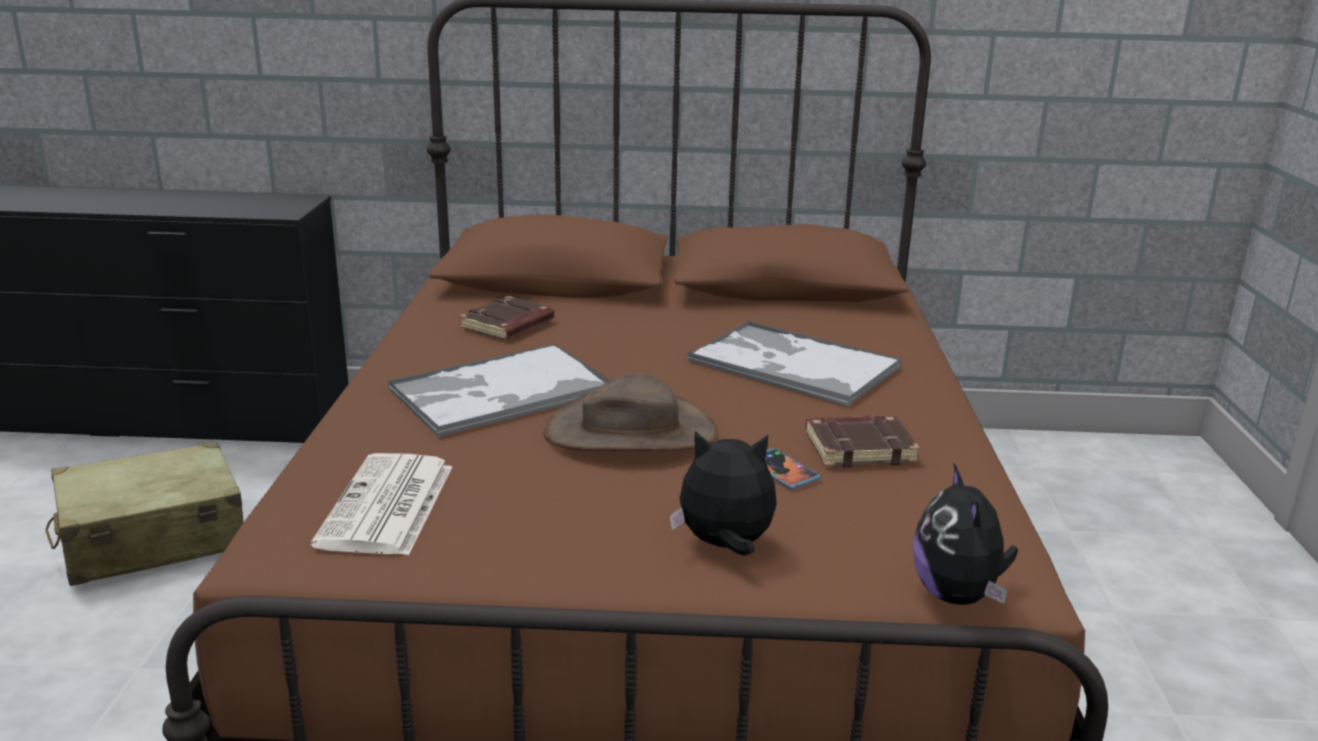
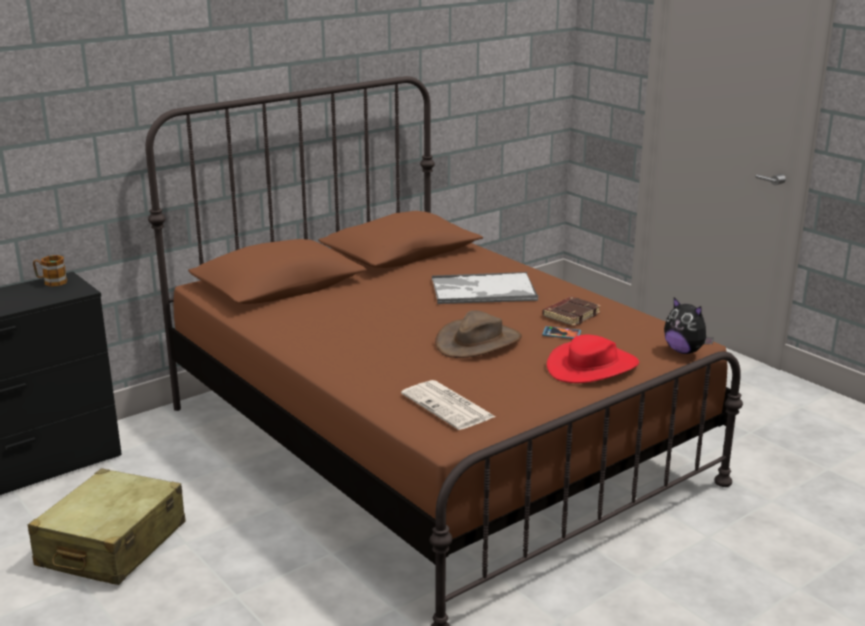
camera: 40 degrees left, 0 degrees up
(287, 199) = (51, 282): none -> mug
(500, 392) = (387, 347): tray -> none
(508, 326) = (317, 316): brown book -> none
(725, 546) = (592, 367): plush toy -> red hat

